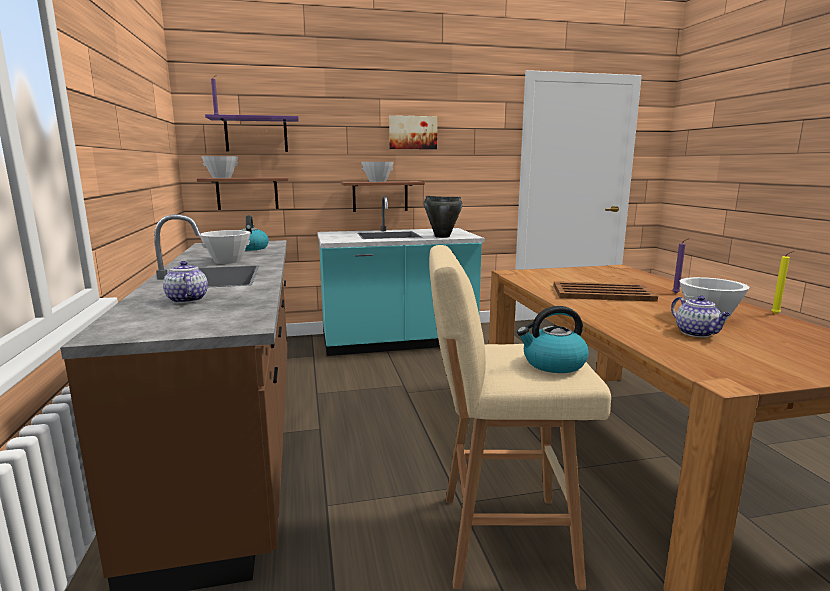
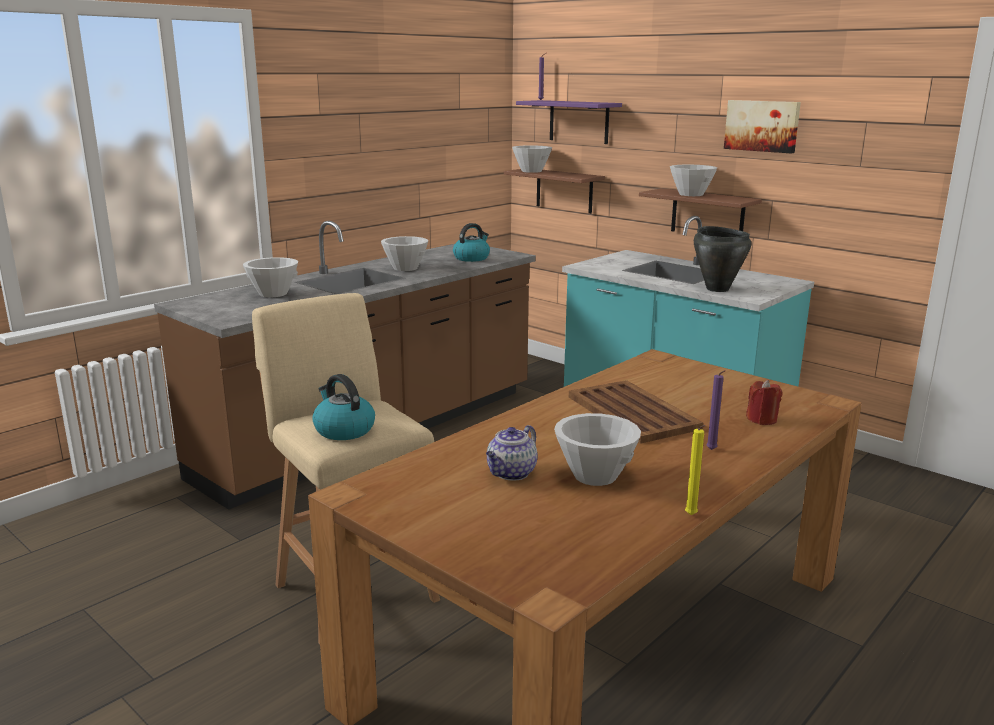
camera: 55 degrees right, 5 degrees up
(186, 299) = (273, 293): teapot -> white bowl
(635, 279) = (761, 419): none -> red candle

